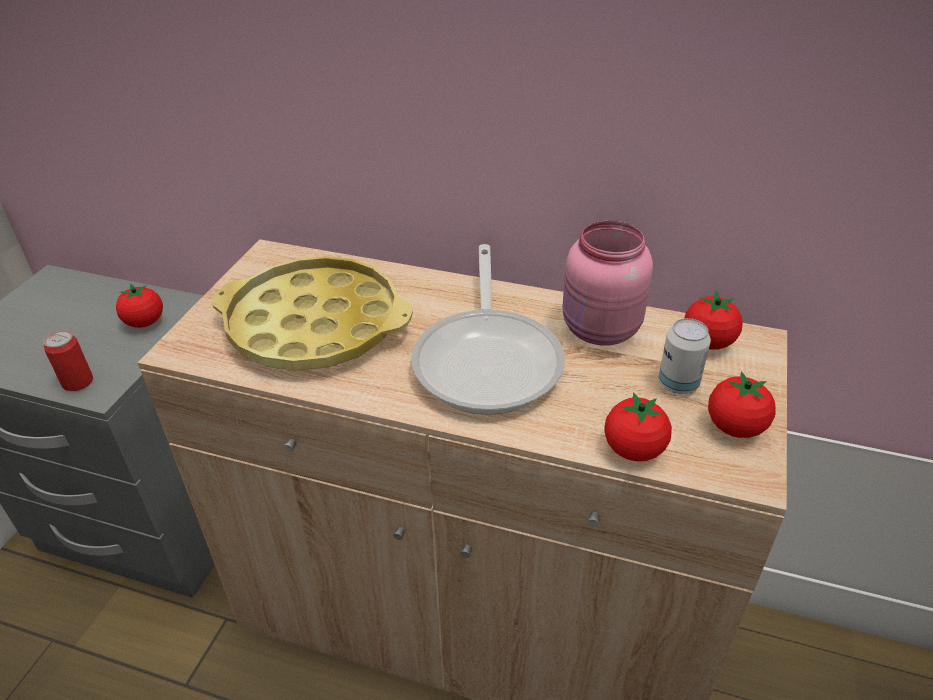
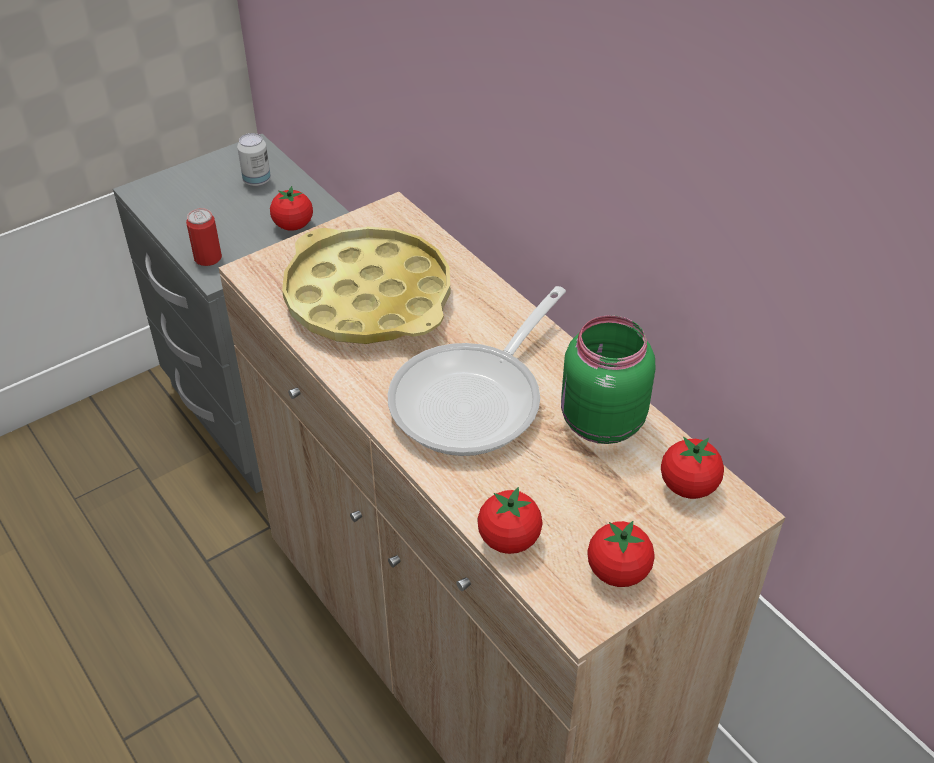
camera: 35 degrees right, 5 degrees up
(599, 330) = (599, 422): pink jar -> green jar
(678, 384) = (612, 508): can -> can (257, 181)

